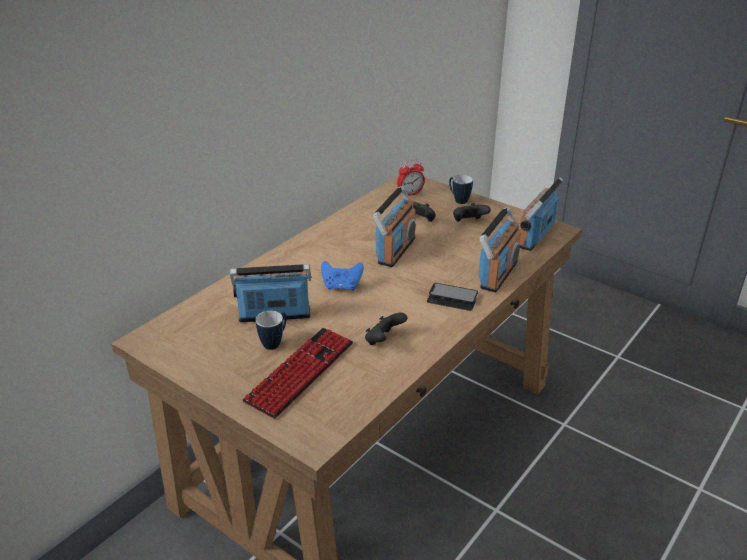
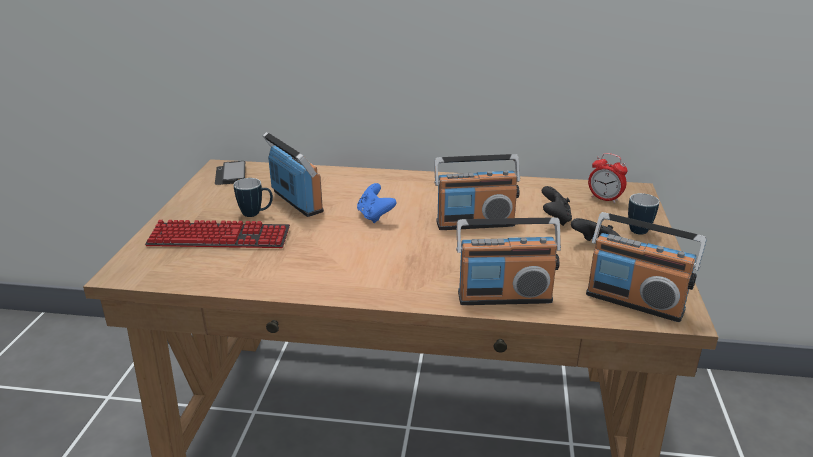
camera: 60 degrees right, 5 degrees down
(384, 340) = (301, 262): black game controller -> none
(452, 298) = (418, 280): phone -> phone (230, 174)
(535, 236) = (634, 302): radio -> radio turned 150 degrees counterclockwise

